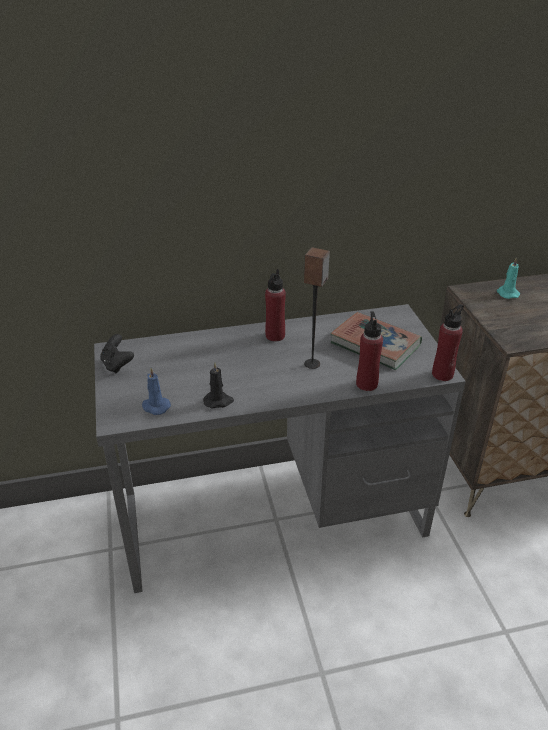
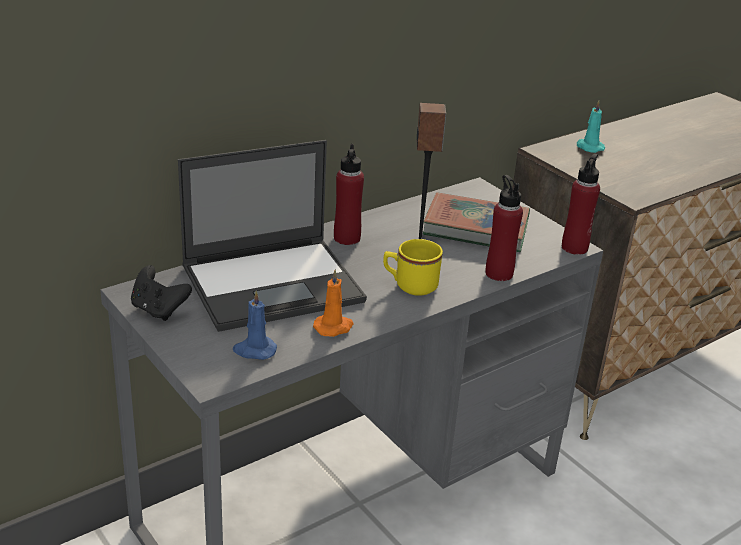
camera: 25 degrees left, 5 degrees down
(202, 360) = (274, 283): none -> laptop
(218, 401) = (334, 327): black candle -> orange candle
(293, 380) = (410, 285): none -> yellow mug

